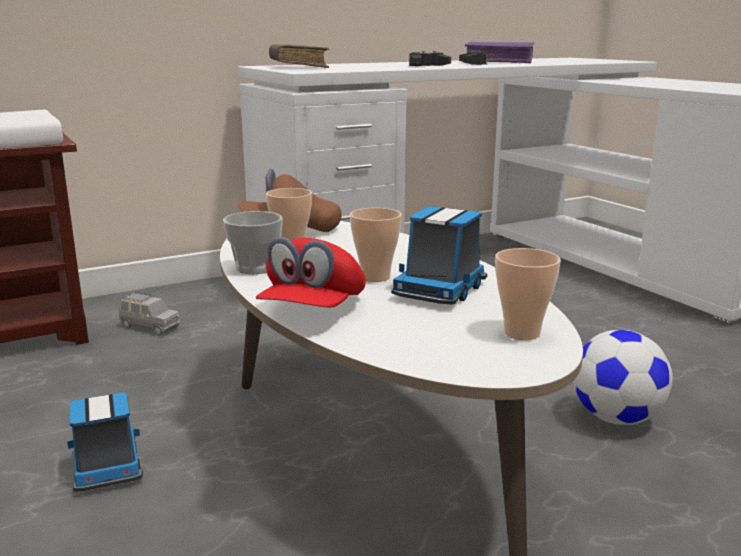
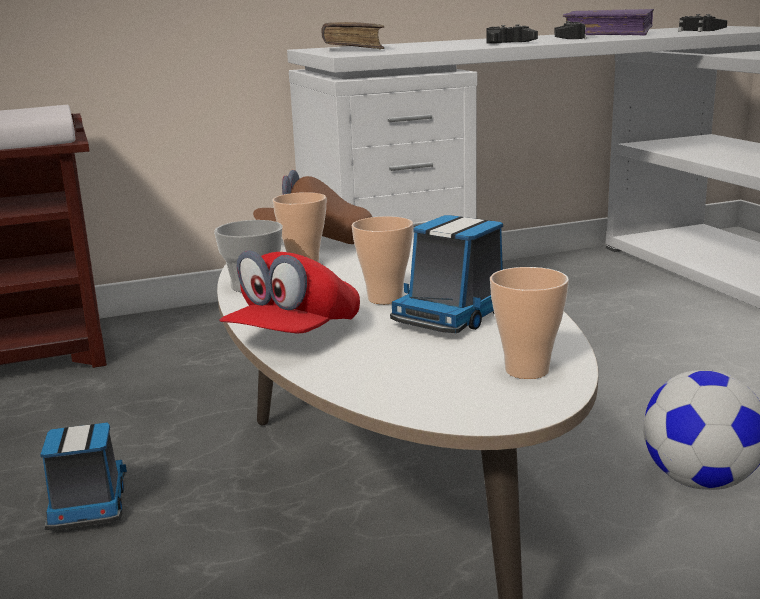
camera: 10 degrees right, 0 degrees up
(149, 327) = (175, 351): grey toy car -> none
(568, 61) = (700, 30): none -> black game controller

